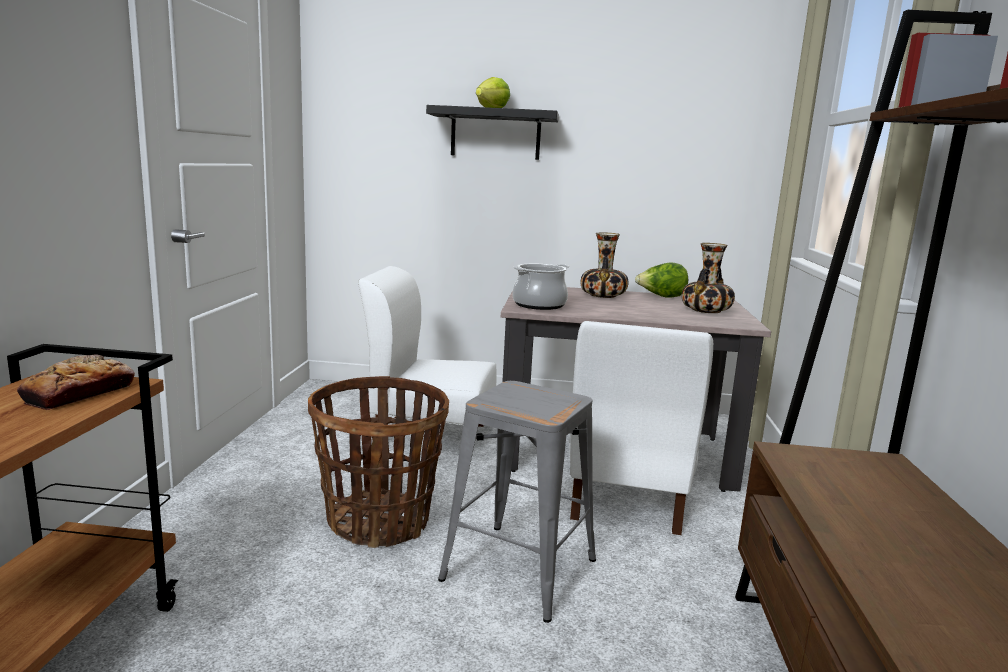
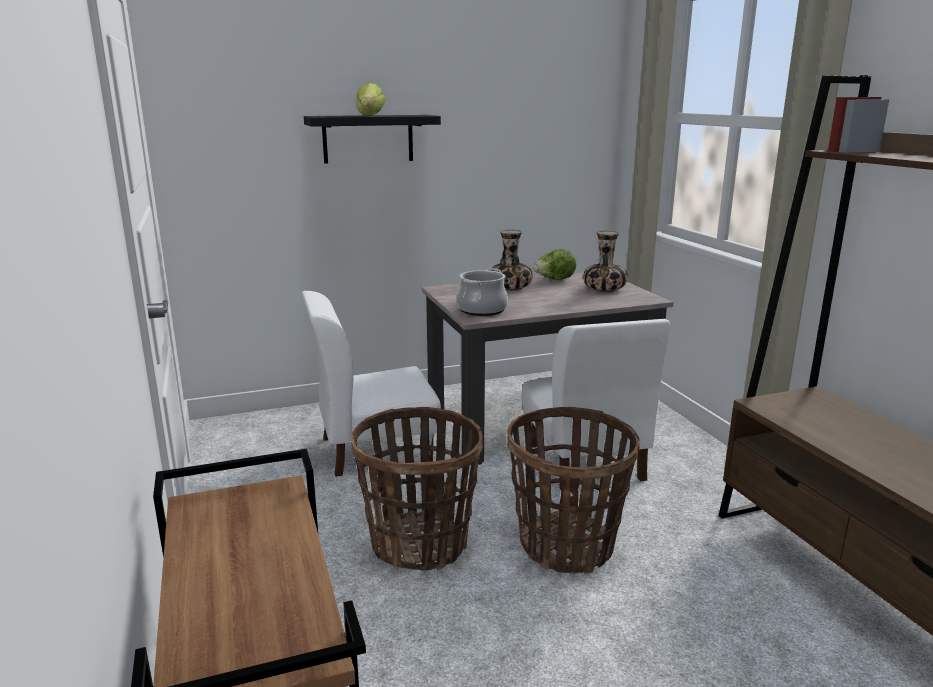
camera: 25 degrees left, 5 degrees up
(79, 394) = (261, 513): bread -> none
(520, 568) = (567, 545): grey stool -> basket

